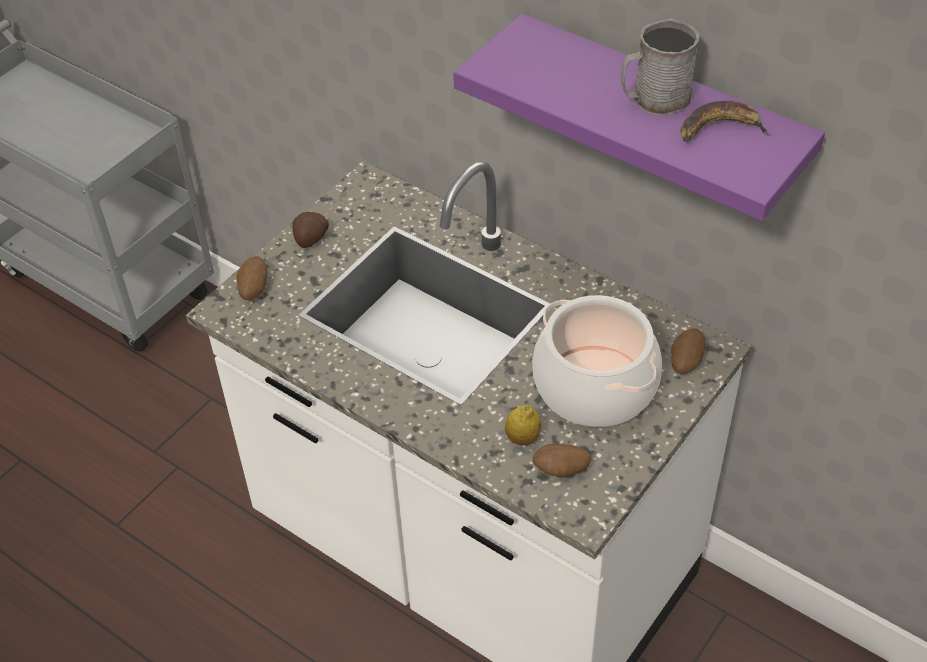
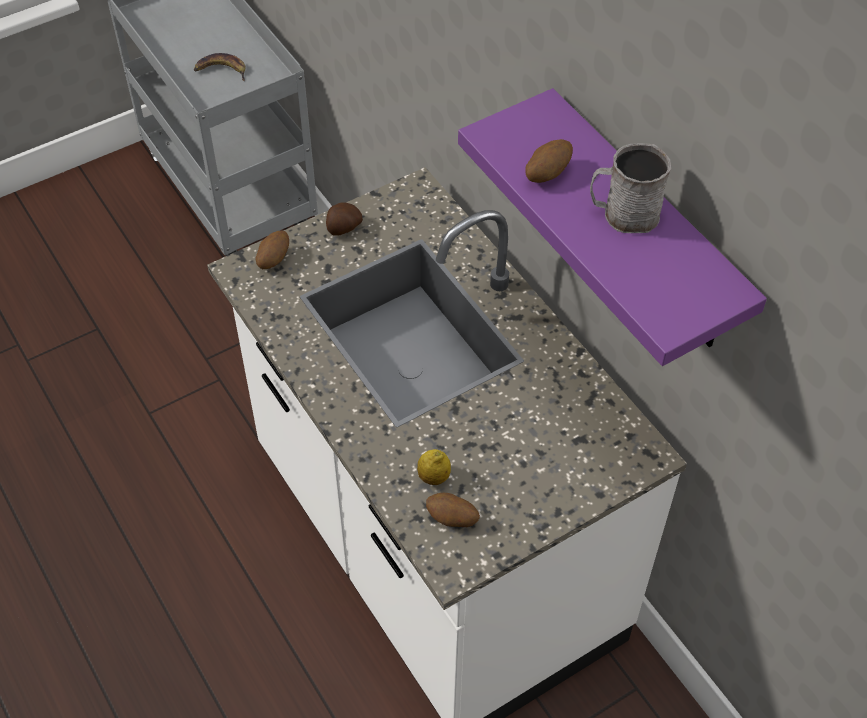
camera: 20 degrees right, 5 degrees up
(596, 386) = (523, 452): cooking pot -> none
(685, 362) = (616, 457): potato -> potato (546, 174)
(719, 129) = (667, 264): banana -> banana (221, 70)

